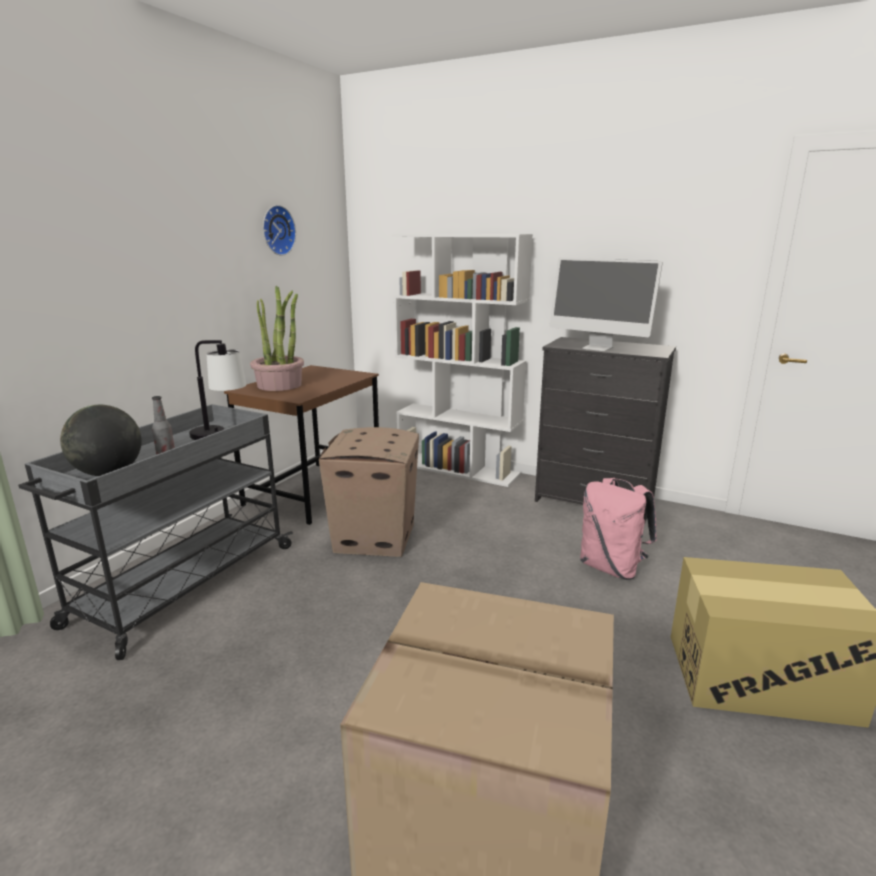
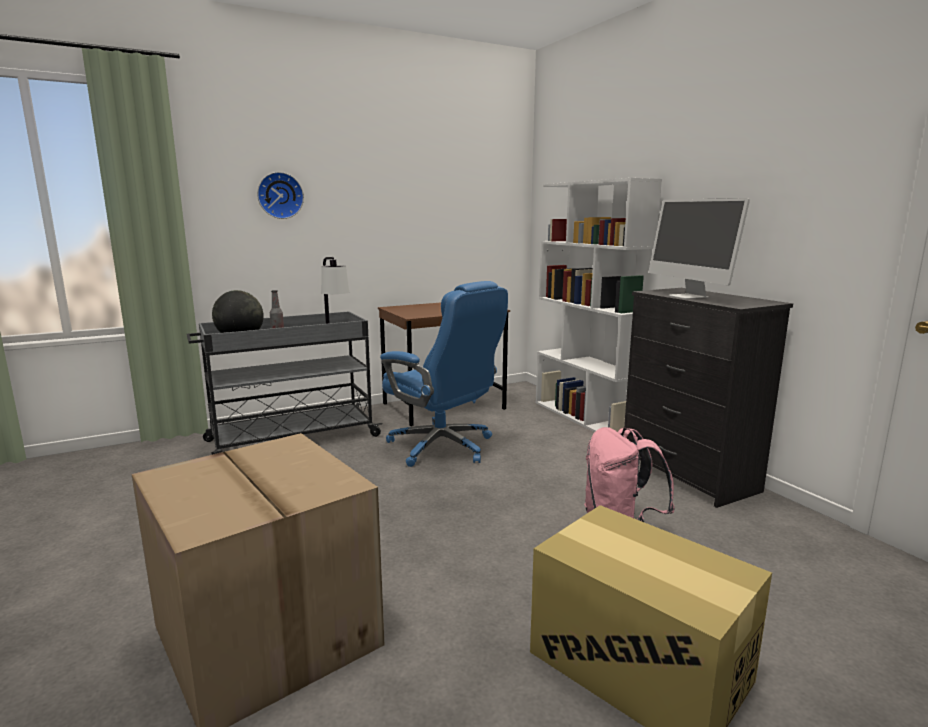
camera: 35 degrees right, 5 degrees down
(276, 230) = (447, 182): wall clock -> wall clock (280, 195)
(280, 385) = (420, 308): potted plant -> none
(374, 538) = (443, 447): cardboard box -> blue office chair

